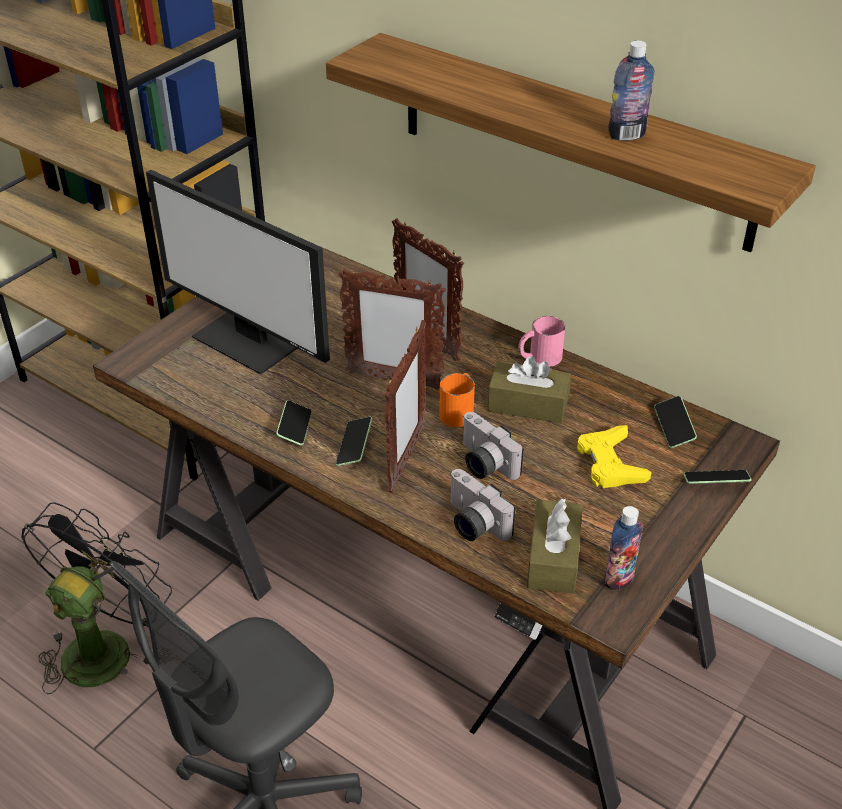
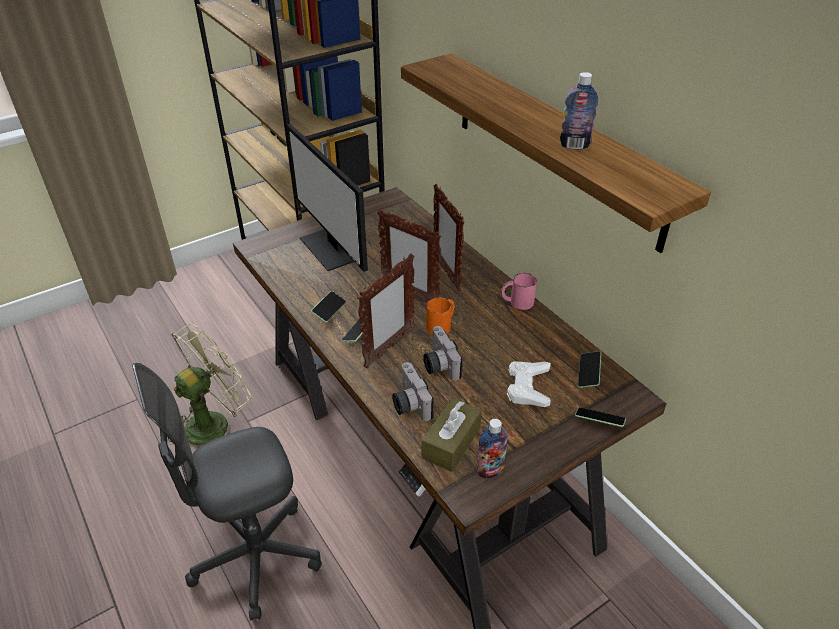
camera: 20 degrees right, 0 degrees up
(104, 646) = (214, 422): black fan -> green fan
(528, 404) = (491, 332): brown tissue box -> none
(610, 463) = (528, 387): yellow game controller -> white game controller

